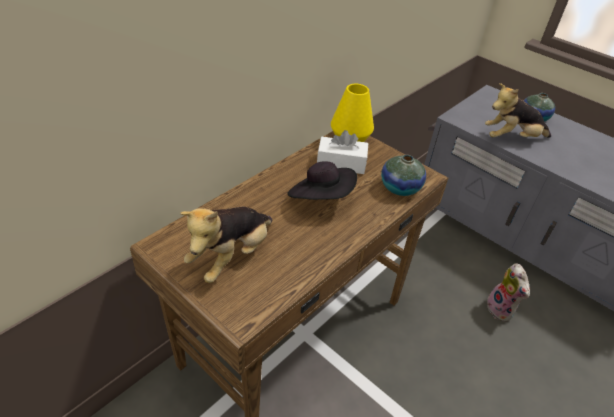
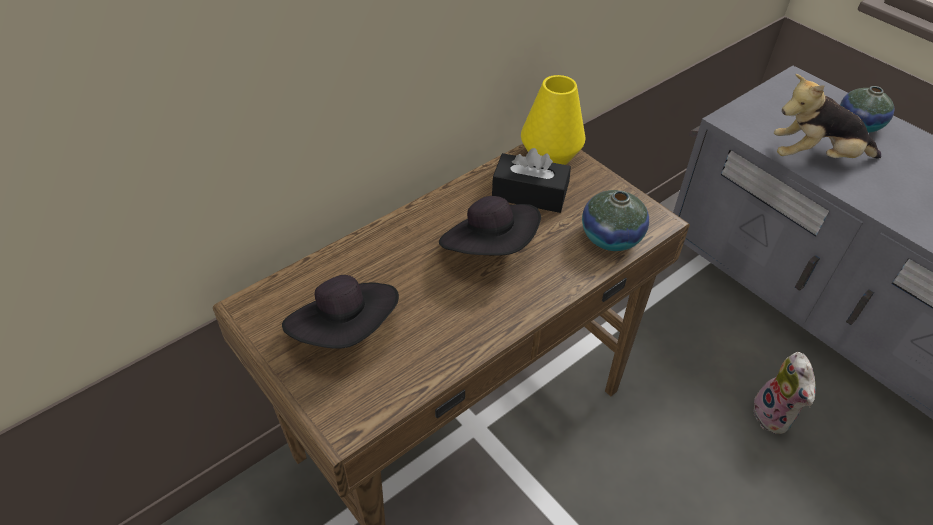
camera: 10 degrees right, 5 degrees up
(231, 257) = (346, 330): plush toy -> black hat
(341, 163) = (529, 194): white tissue box -> black tissue box

